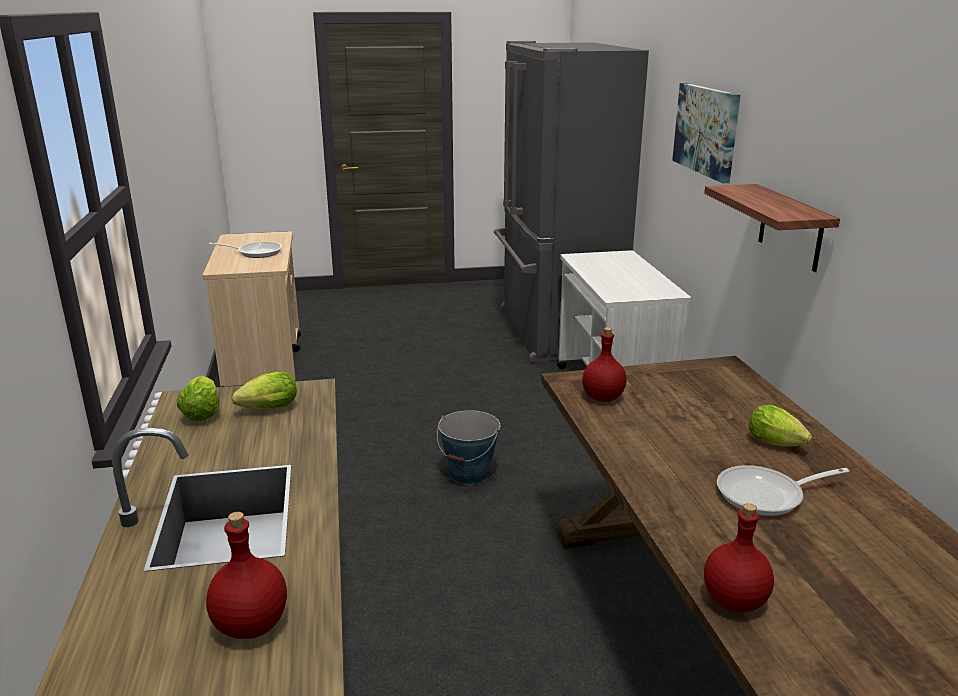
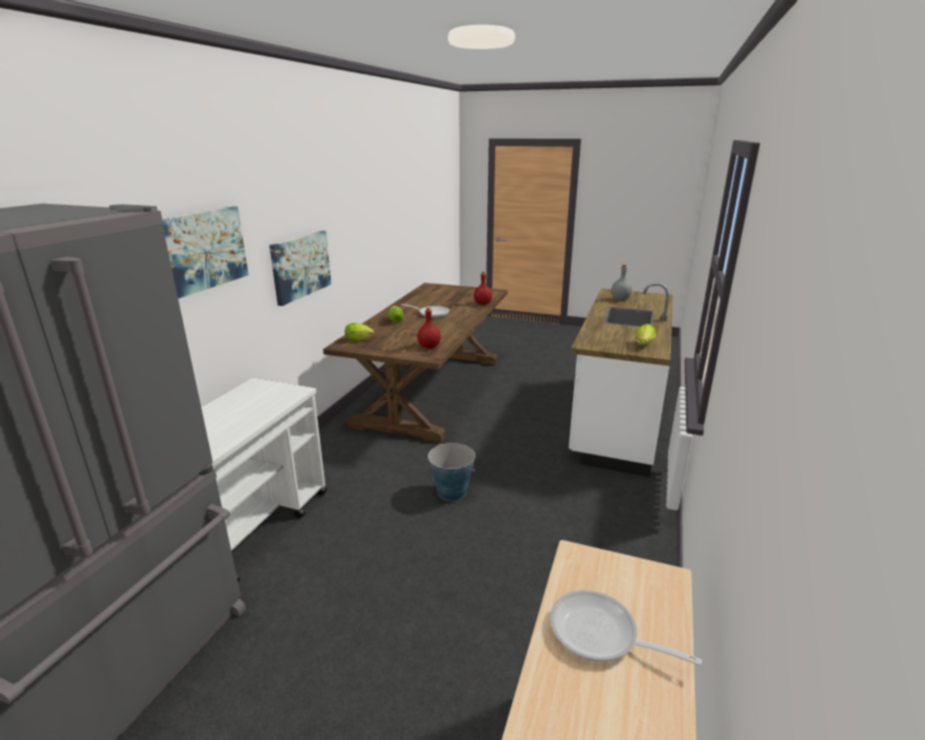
camera: 150 degrees left, 0 degrees up
(252, 625) = (620, 299): red bottle -> grey bottle
(266, 409) = (611, 341): lettuce -> lettuce (360, 340)
(790, 228) = (300, 266): shelf -> picture

